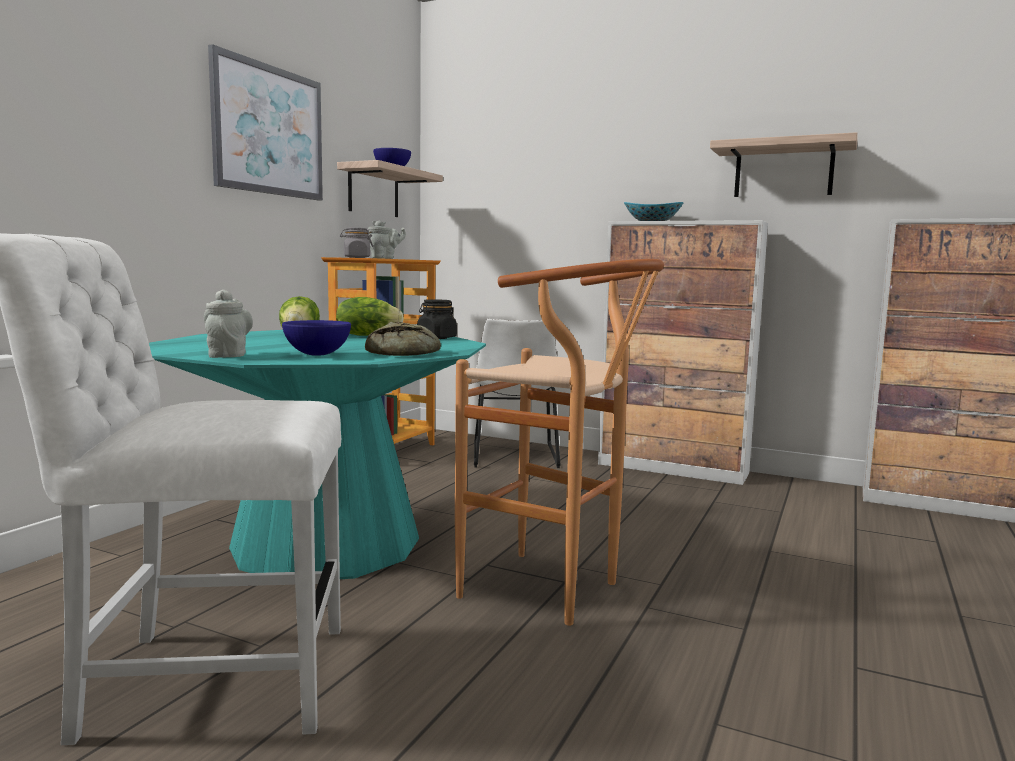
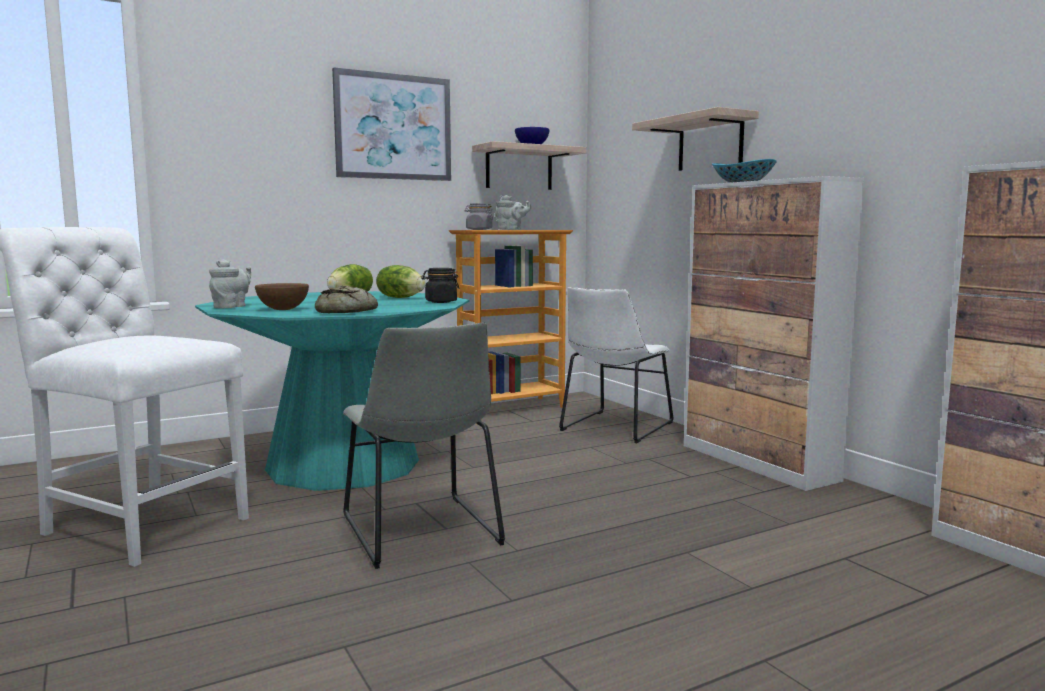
camera: 35 degrees right, 0 degrees up
(316, 354) = (282, 309): blue bowl -> brown bowl
(554, 592) = (422, 533): brown stool -> grey chair
(783, 170) = (886, 111): shelf -> shelf (710, 143)

